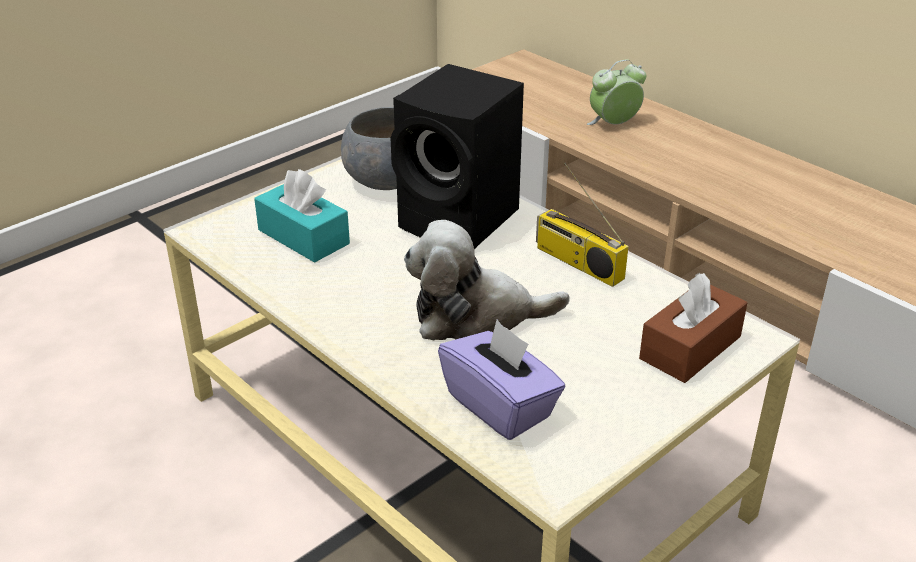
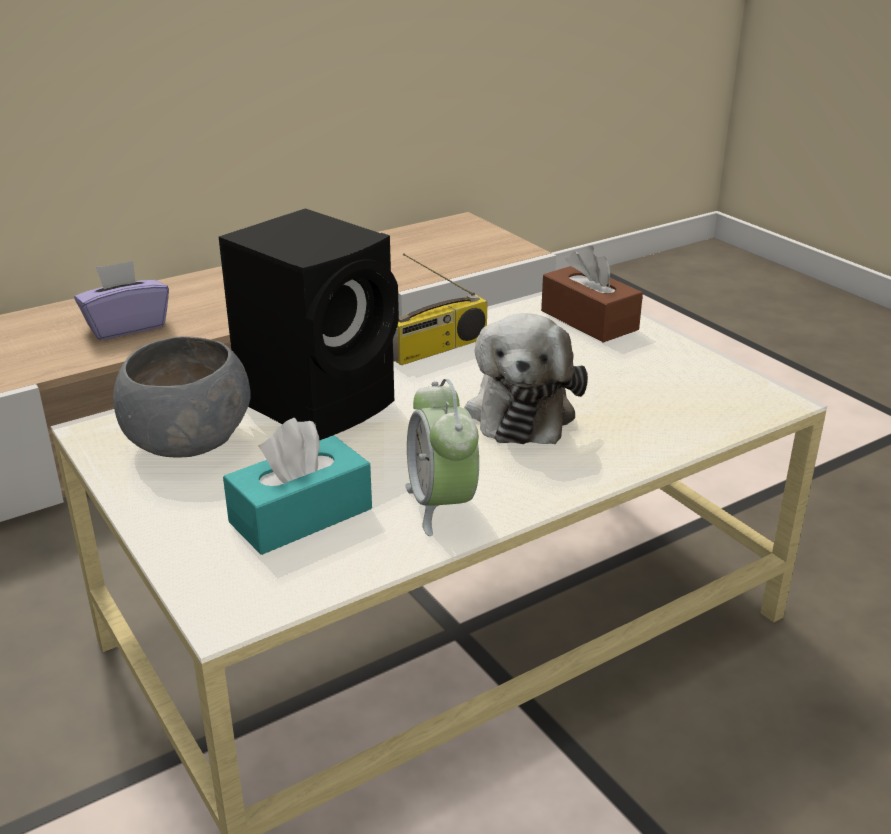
camera: 80 degrees left, 5 degrees down
(500, 405) = (670, 413): purple tissue box -> purple tissue box (126, 326)
(614, 125) = (46, 341): alarm clock -> alarm clock (441, 505)

